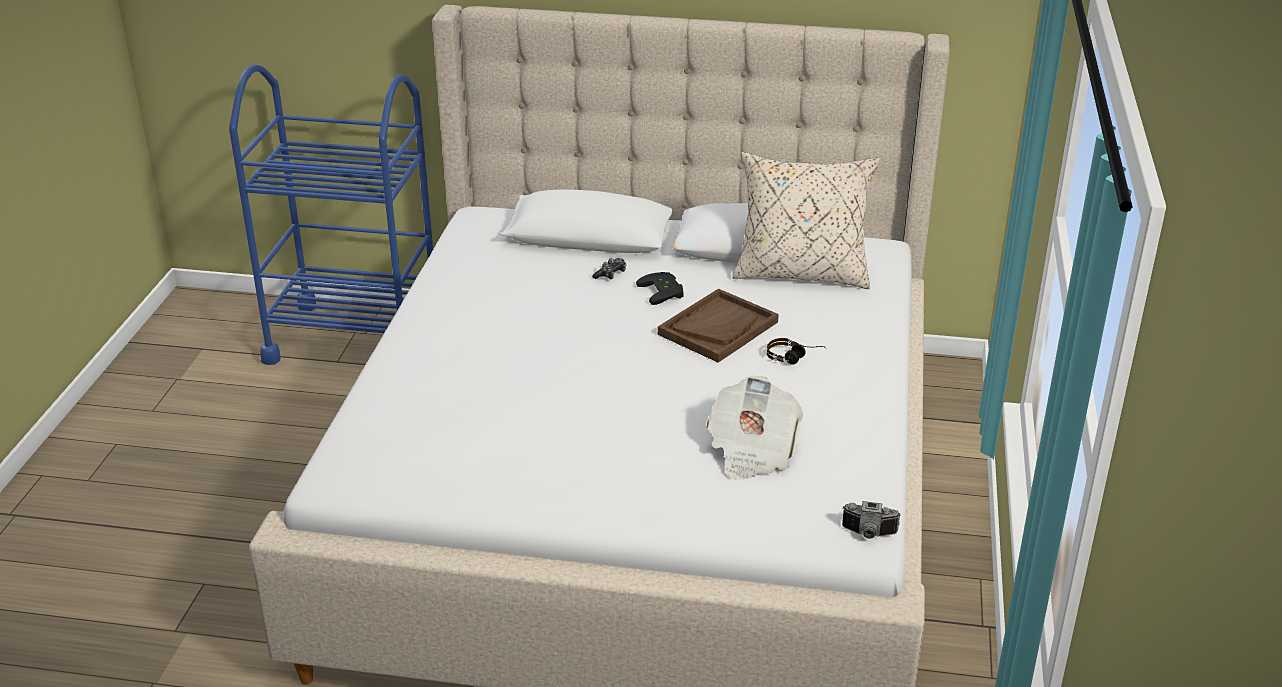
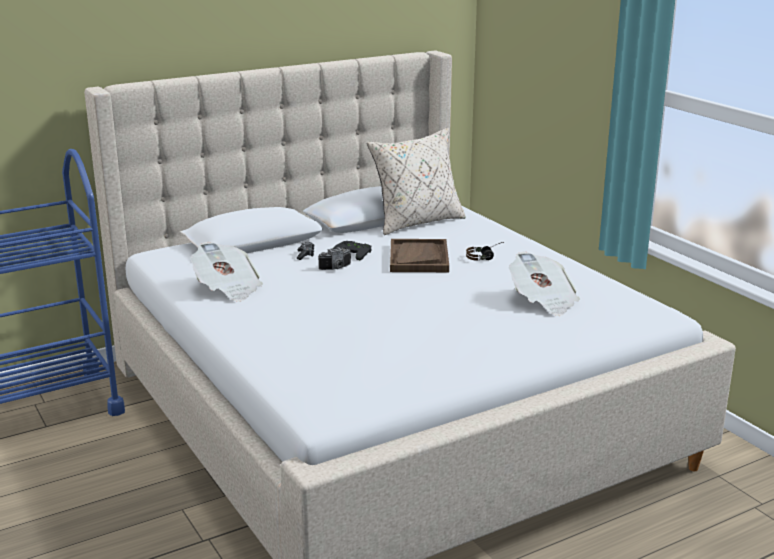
camera: 40 degrees left, 10 degrees down
(474, 289) = (228, 289): none -> newspaper
(868, 534) = (664, 312): camera -> camera (337, 268)

